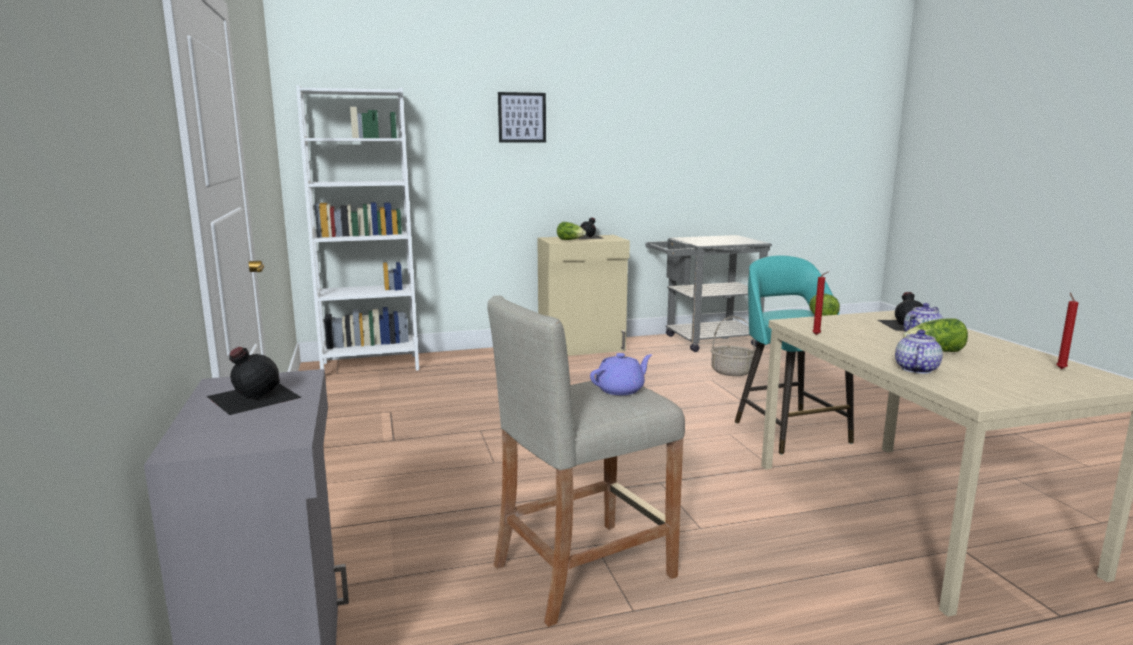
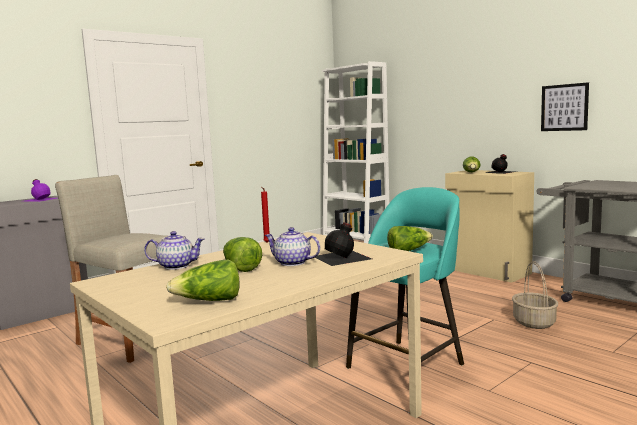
camera: 65 degrees right, 5 degrees down
(252, 396) = (41, 199): black bottle -> purple bottle
(522, 117) = (462, 71): picture -> picture (564, 107)
(621, 389) = (134, 237): purple teapot -> none
(1060, 368) = (209, 301): red candle -> lettuce

